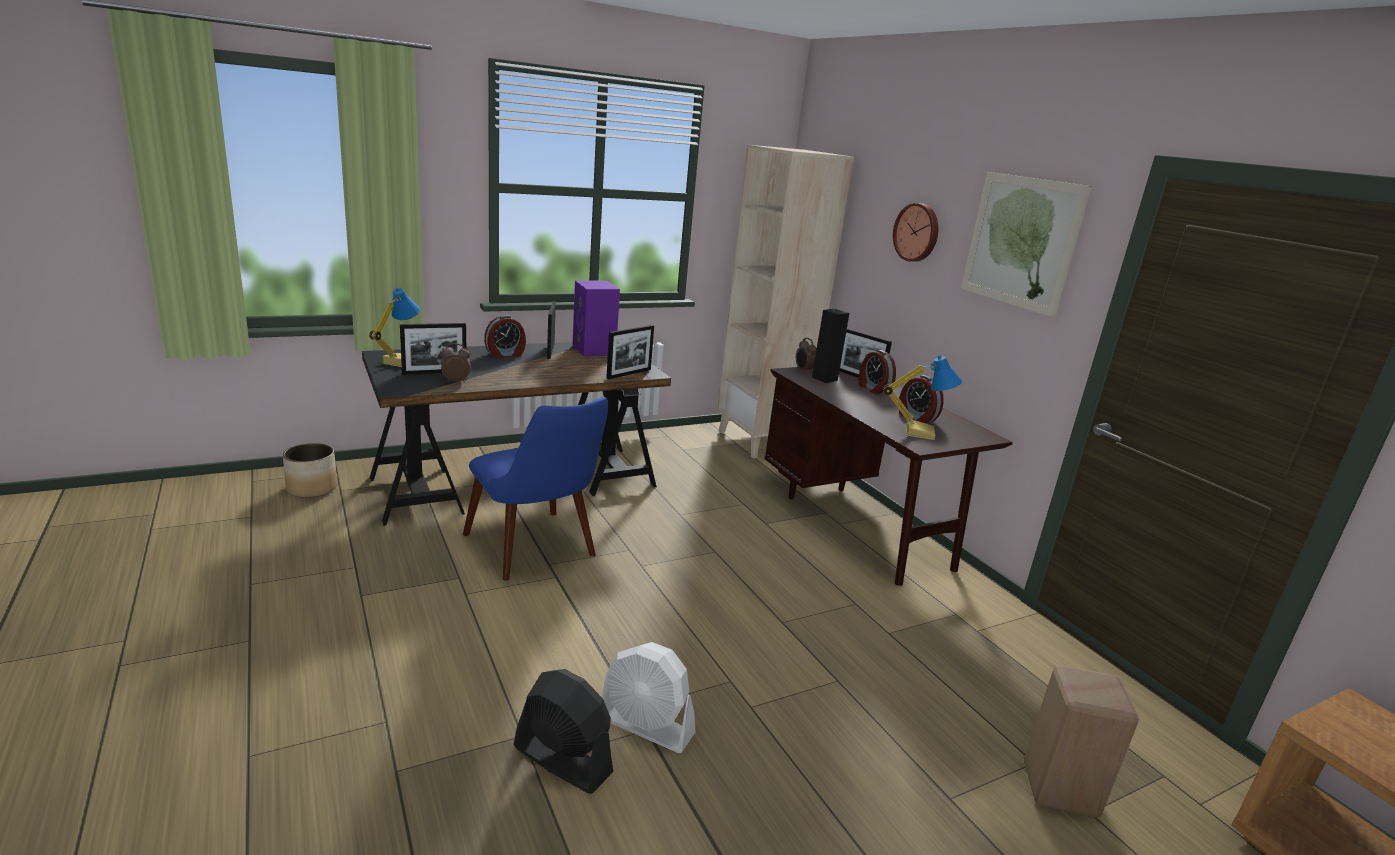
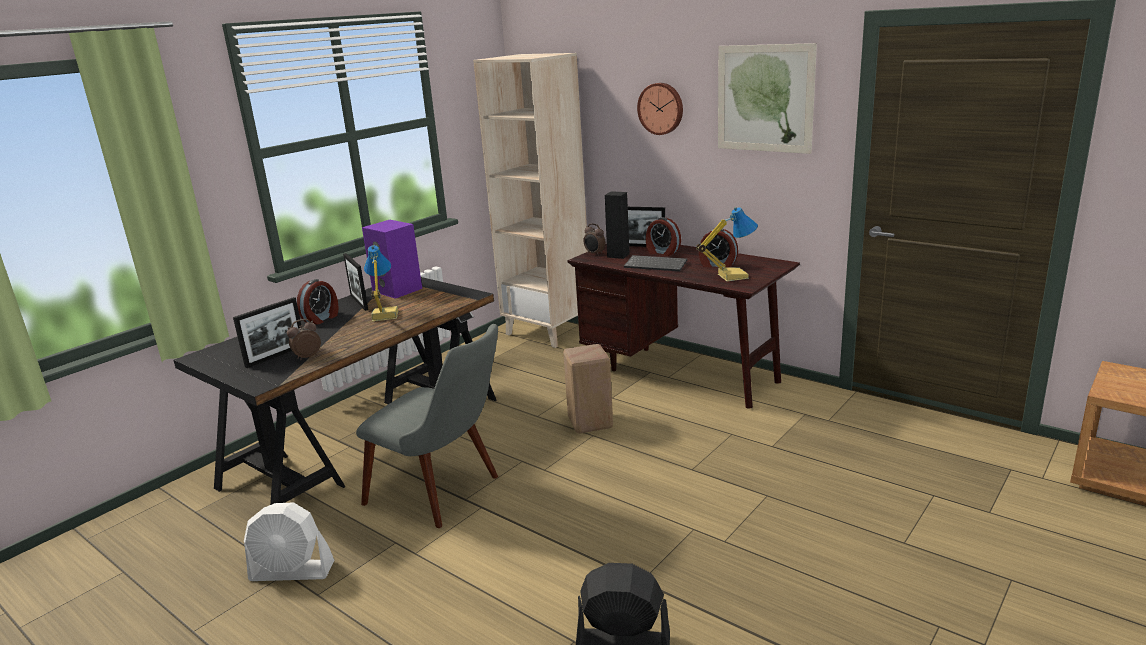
camera: 20 degrees left, 0 degrees up
(312, 488) = (163, 521): planter -> none
(399, 362) = (227, 358): table lamp -> table lamp (384, 316)
(538, 552) = (446, 493): blue chair -> grey chair
(629, 374) = (454, 301): picture frame -> none
(646, 726) = (662, 589): white fan -> white fan (292, 571)
(852, 398) = (656, 265): none -> keyboard
(1057, 787) = (959, 505): beige stool -> beige stool (589, 422)

